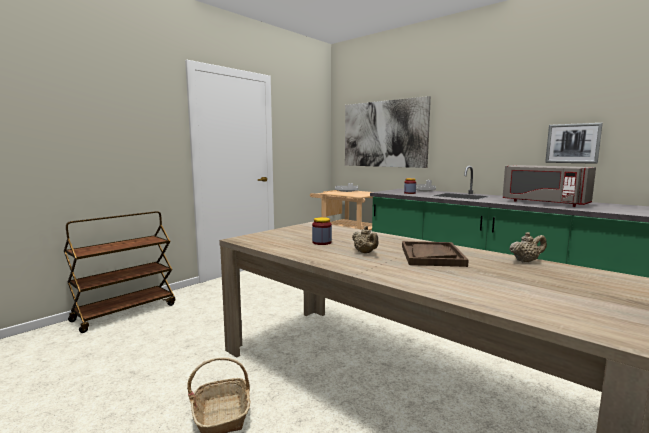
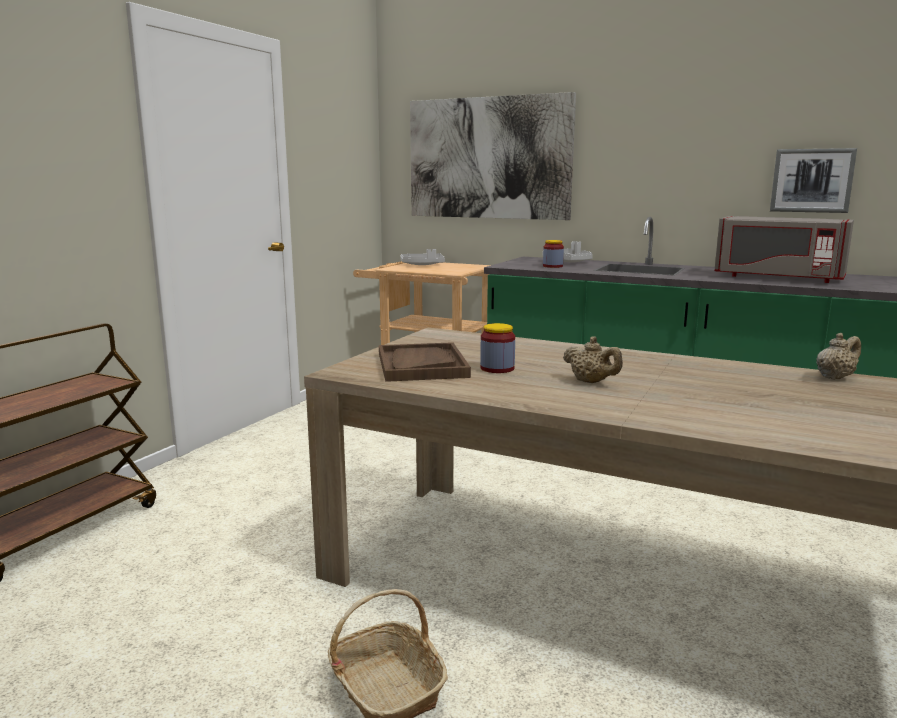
camera: 15 degrees left, 5 degrees up
(431, 256) = (697, 379): brown tray -> brown tray (421, 365)

